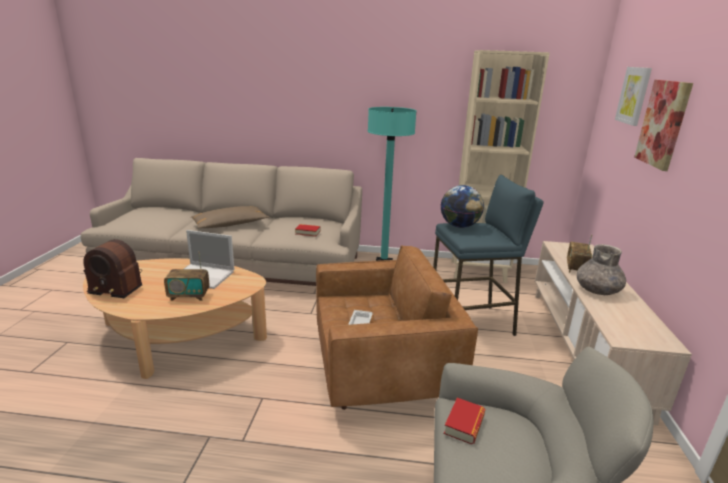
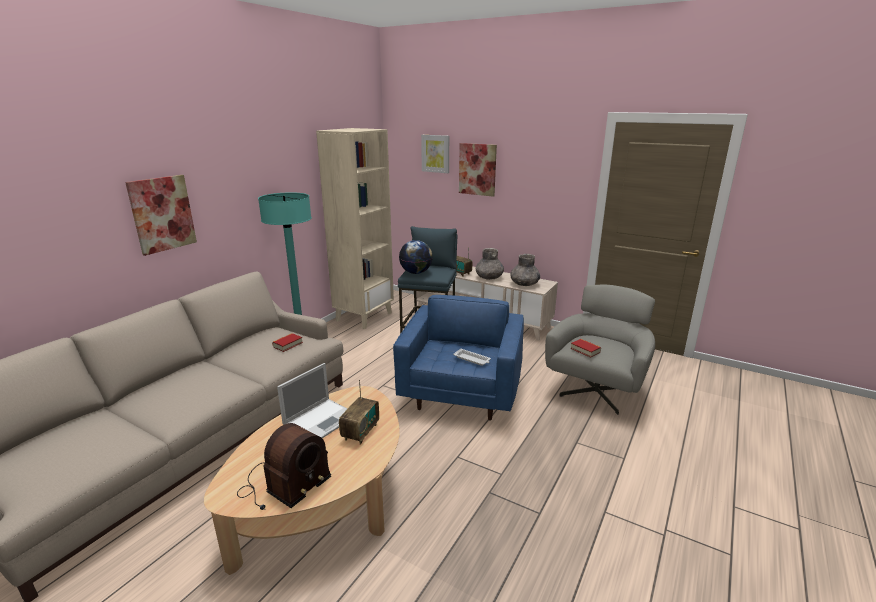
camera: 65 degrees left, 0 degrees up
(230, 224) = (200, 386): brown pillow -> none
(294, 102) = (162, 214): none -> picture
(382, 373) = (461, 393): brown armchair -> blue armchair
(621, 322) = (524, 284): none -> grey vase

